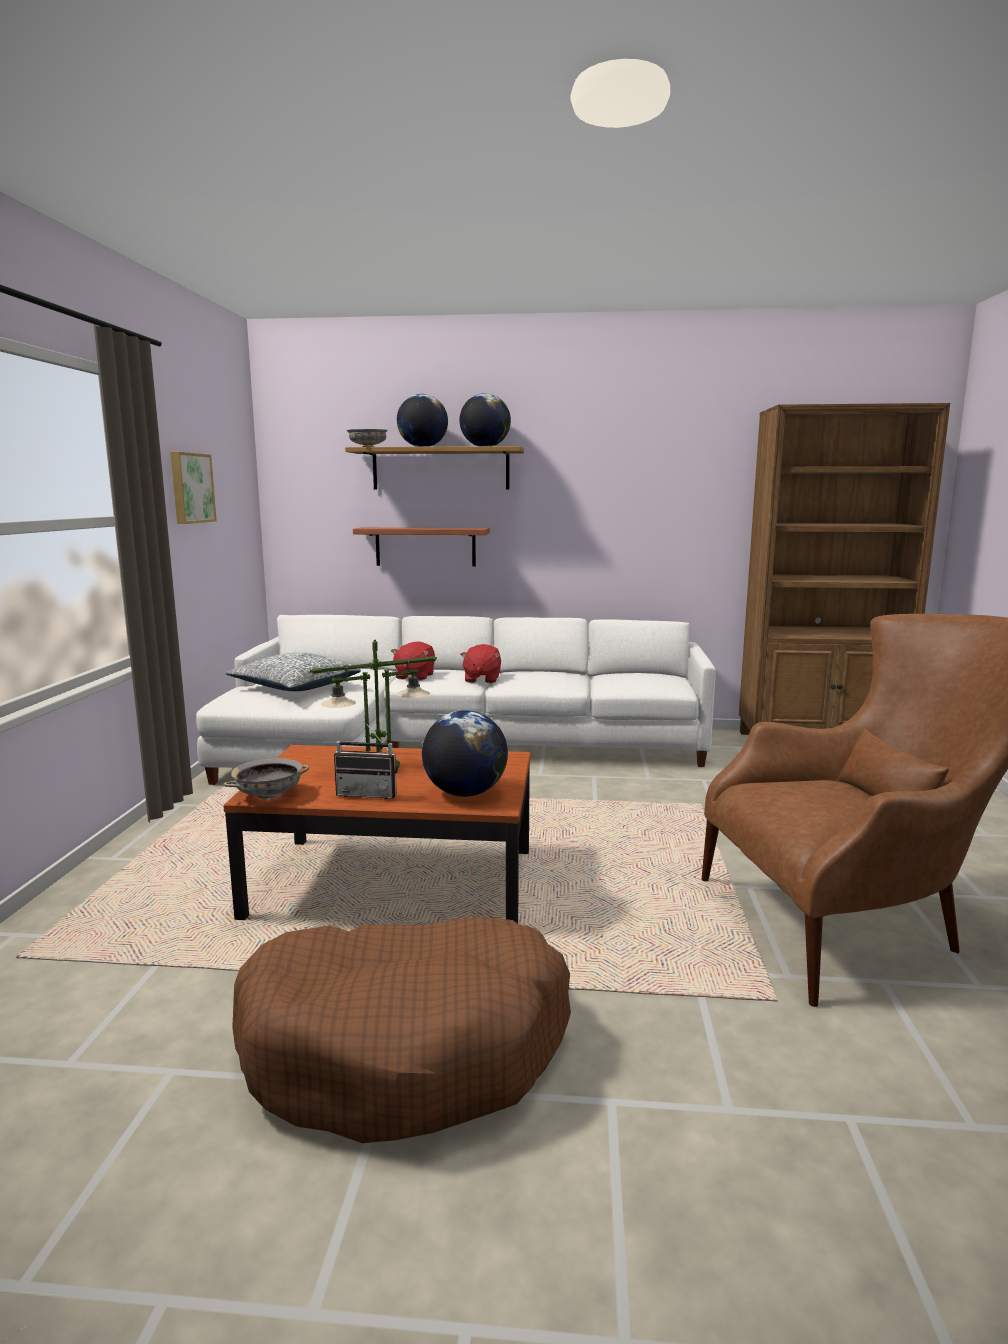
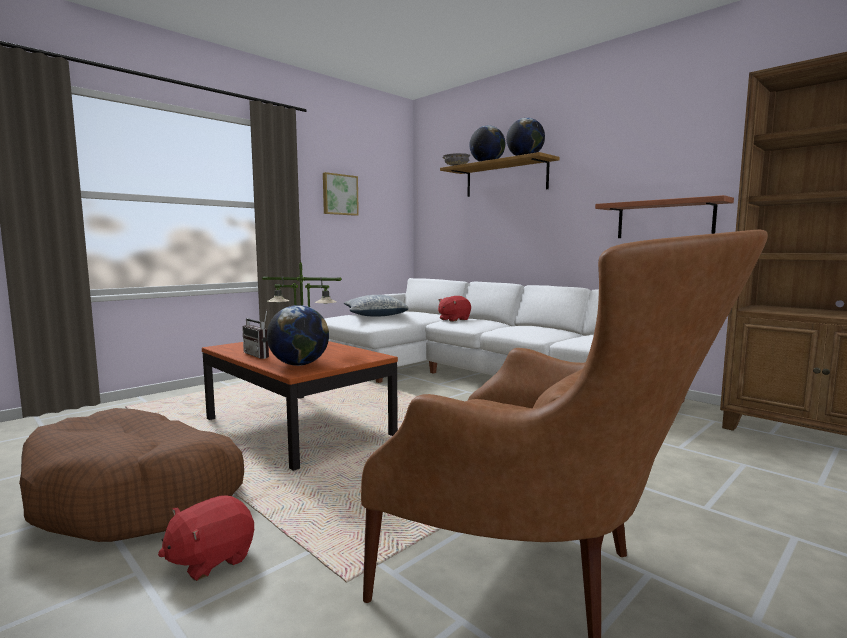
camera: 40 degrees right, 5 degrees down
(268, 795) = (224, 347): grey bowl -> none
(425, 546) = (494, 234): shelf -> shelf (664, 219)
(481, 679) = (491, 326): red plush toy -> red plush toy (211, 559)

